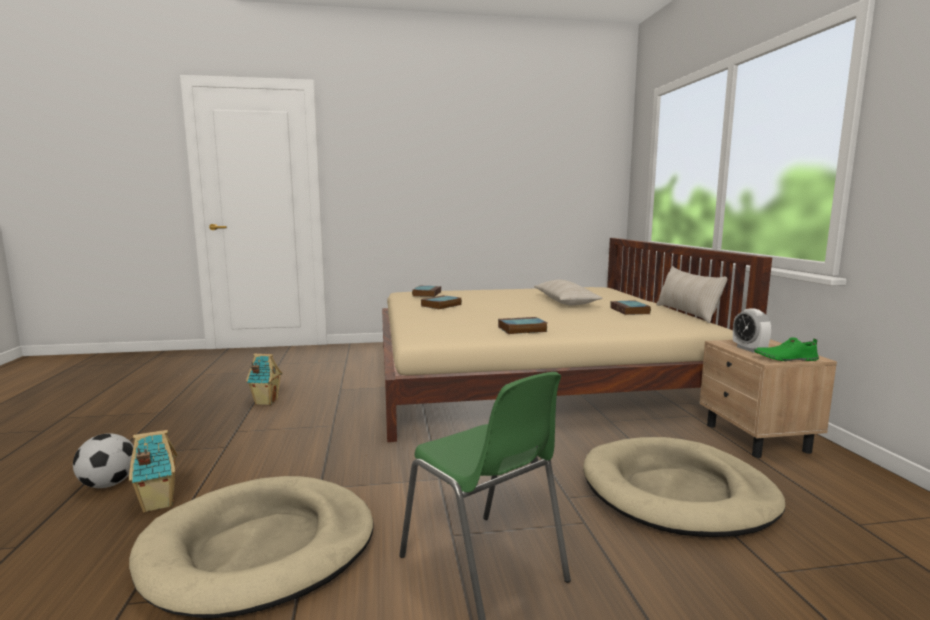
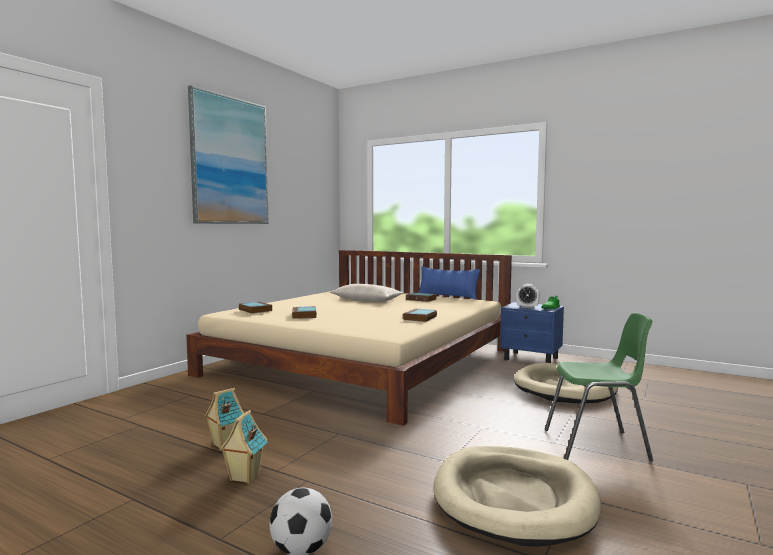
camera: 50 degrees left, 5 degrees down
(157, 503) = (385, 528): toy house -> toy house (244, 477)
(451, 139) = (230, 161): none -> picture
(687, 313) = (447, 296): beige pillow -> blue pillow
(756, 438) = (531, 359): beige nightstand -> blue nightstand

